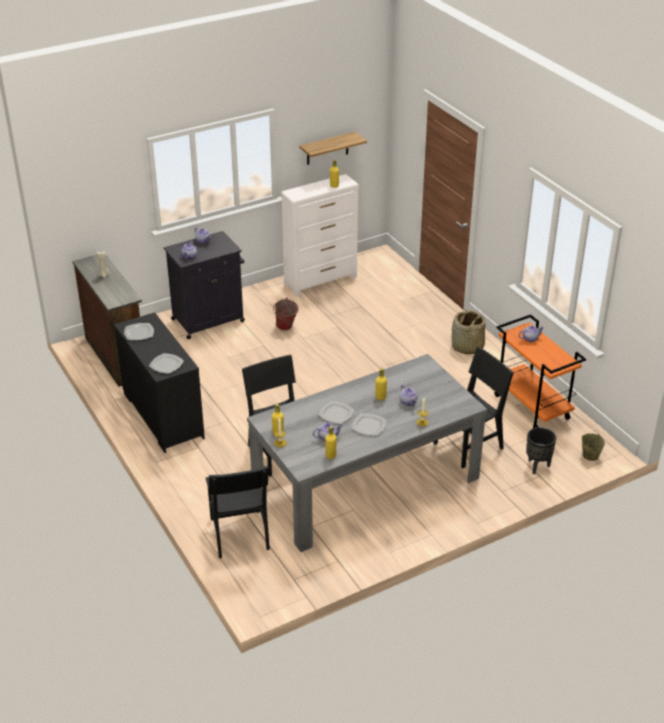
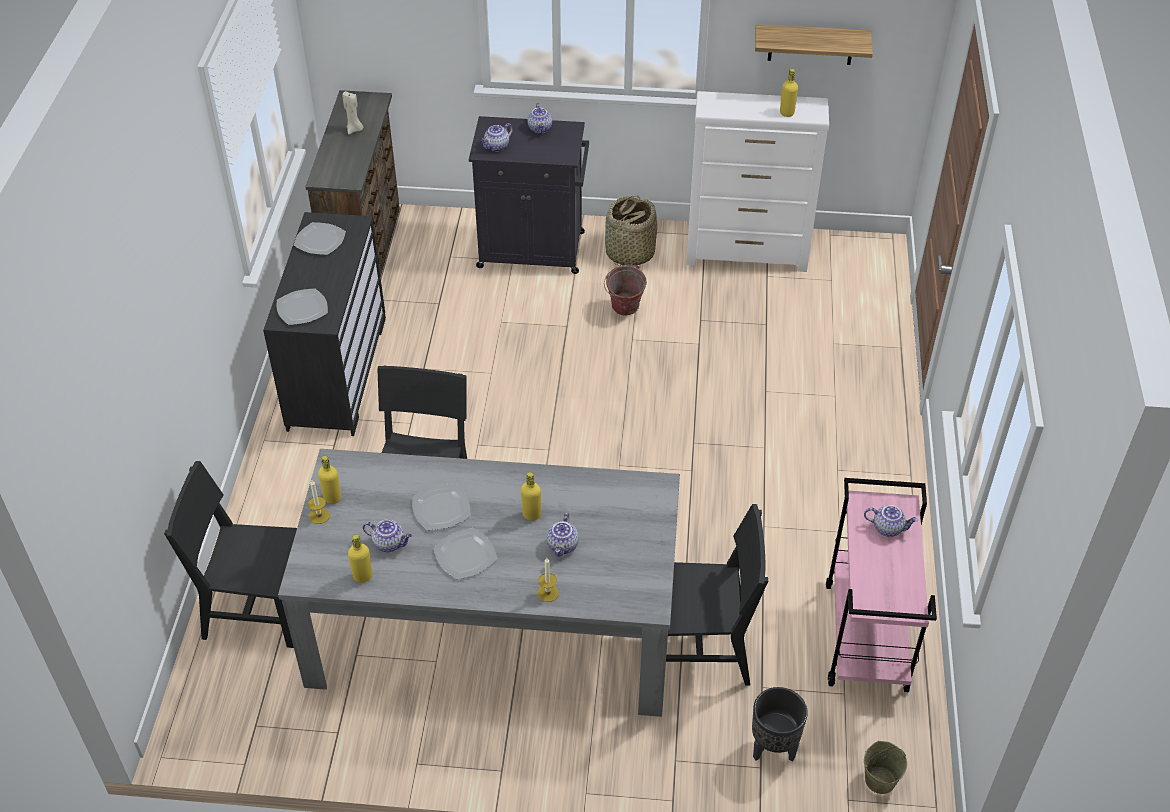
camera: 35 degrees right, 10 degrees up
(239, 533) = (258, 610): black chair -> black chair turned 75 degrees clockwise
(467, 347) = (864, 474): basket -> basket (629, 253)
(532, 407) = (867, 638): orange cart -> pink cart

